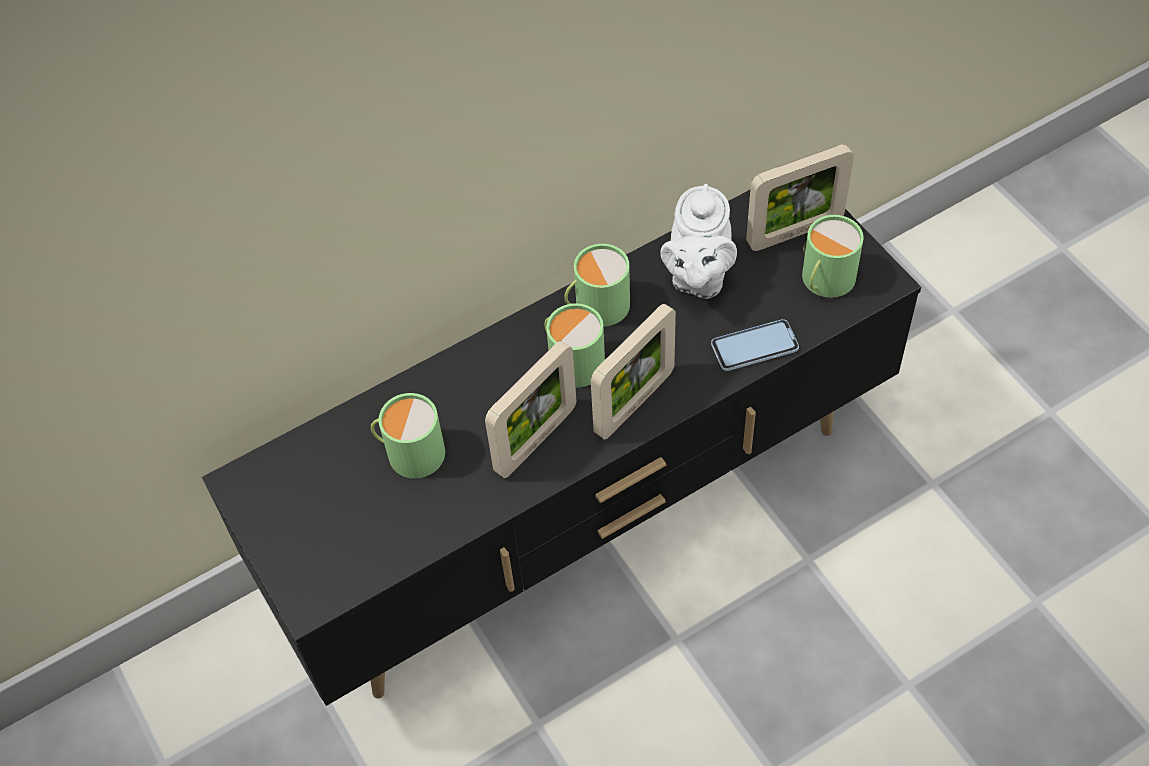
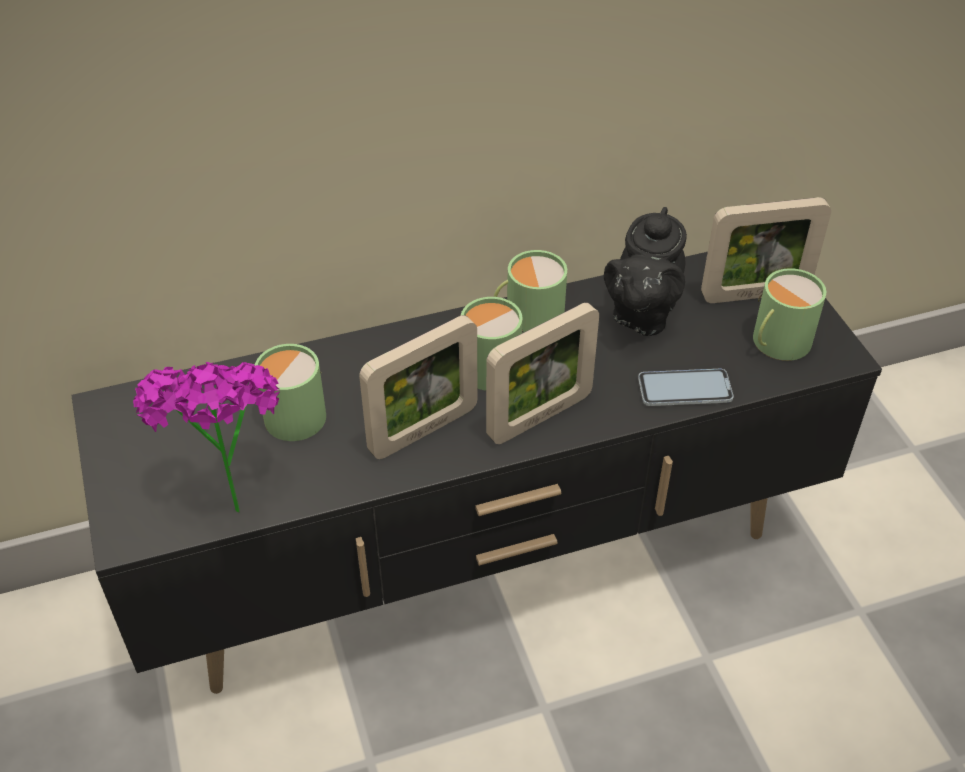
camera: 10 degrees right, 10 degrees down
(384, 541) = (229, 493): none -> potted plant
(697, 277) = (641, 315): white teapot -> black teapot

